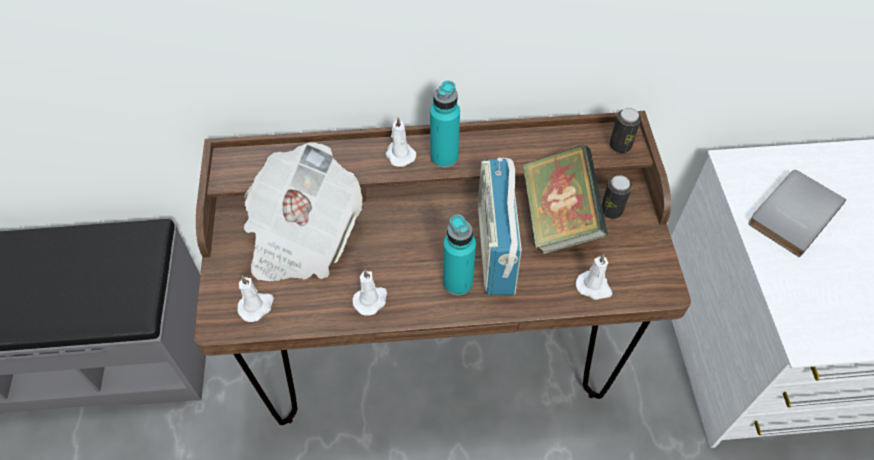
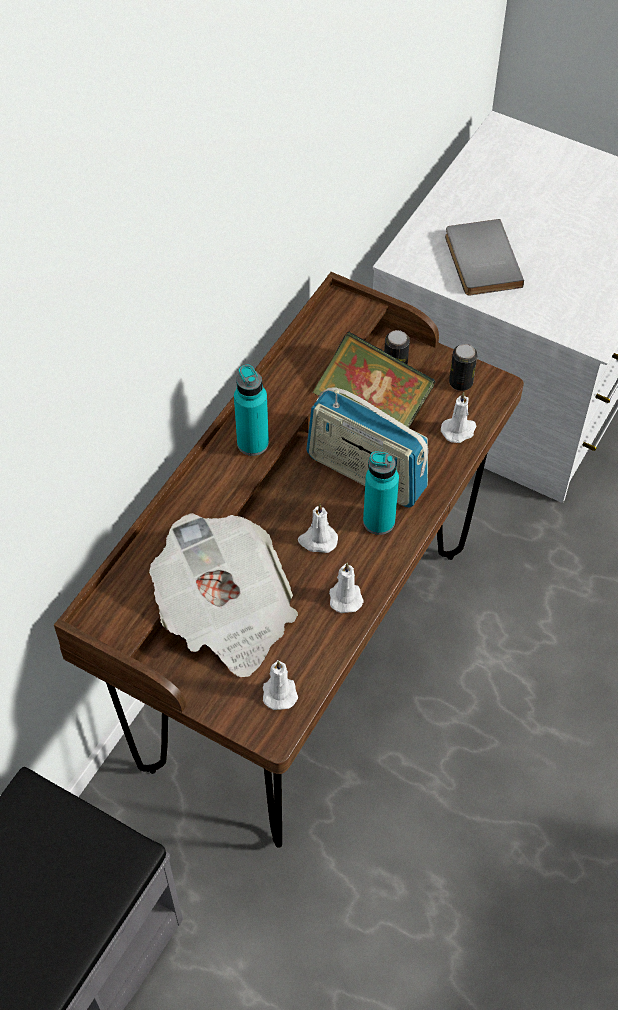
camera: 55 degrees left, 0 degrees up
(399, 154) = (219, 475): white candle -> white candle (317, 540)
(620, 145) = (350, 313): can -> can (461, 382)

